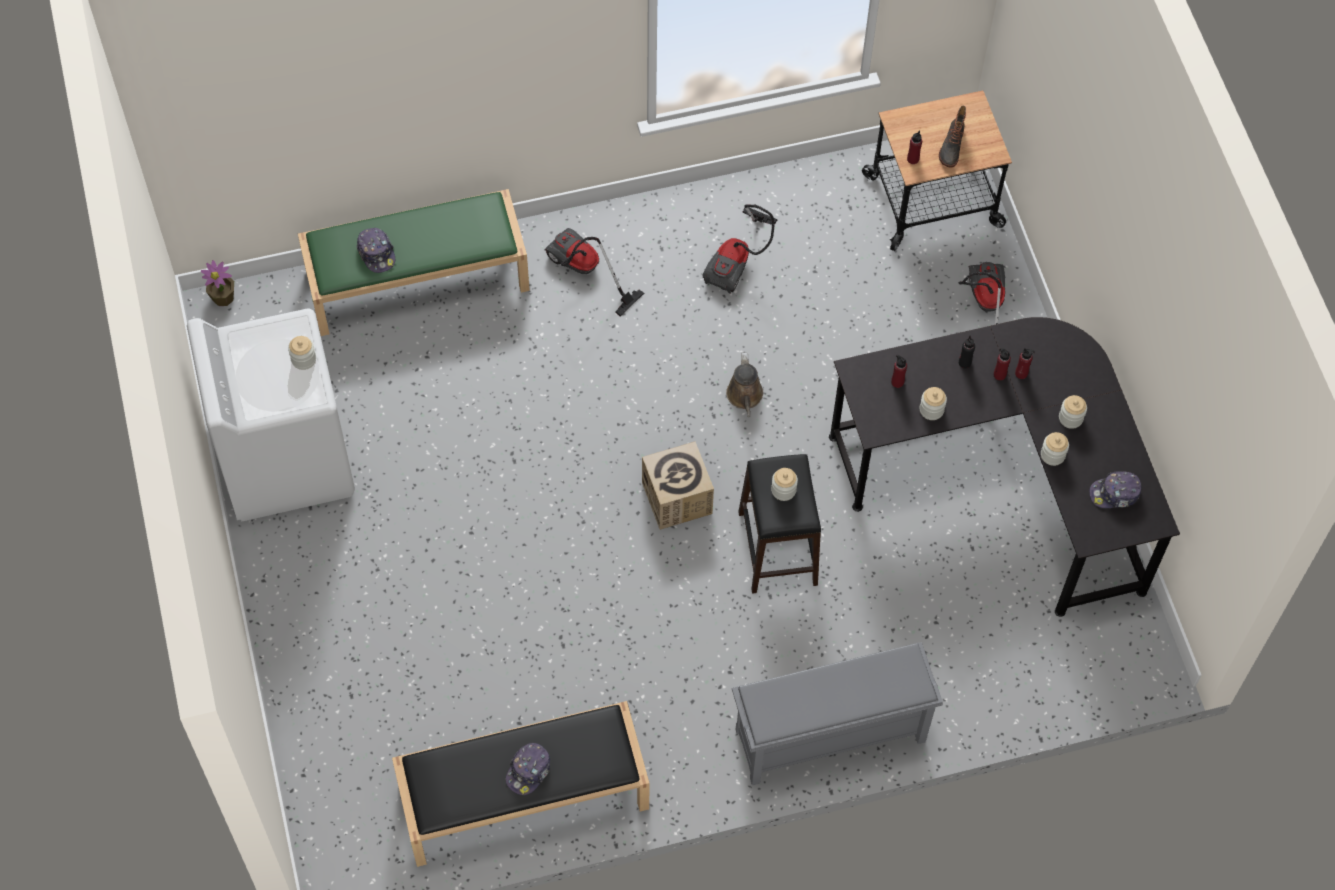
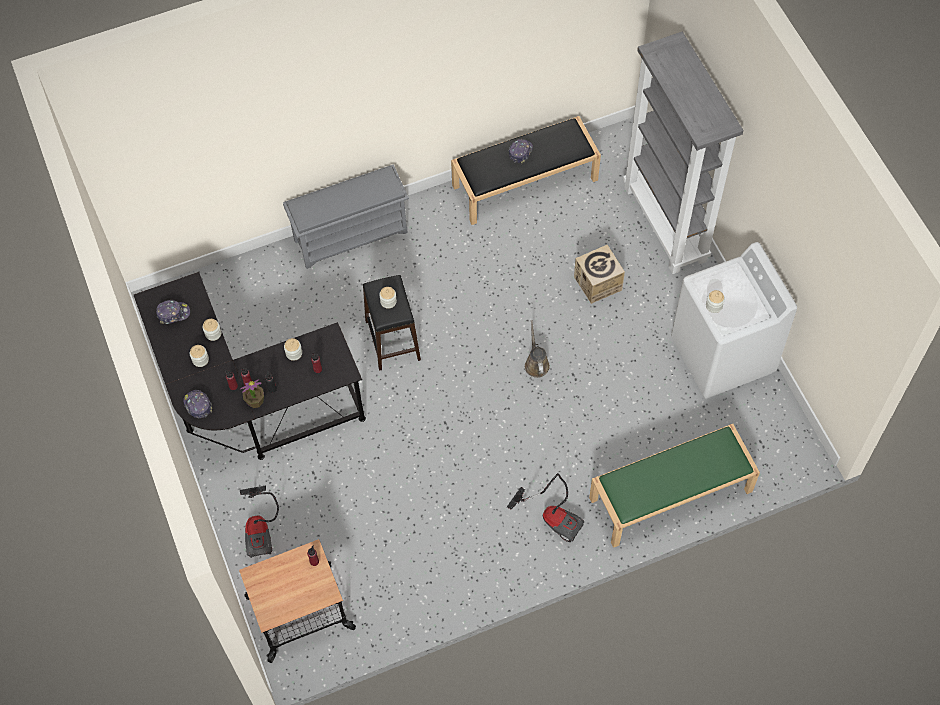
camera: 175 degrees right, 0 degrees up
(223, 297) = (803, 463): potted plant -> potted plant (255, 401)
(307, 685) = (666, 224): none -> grey bookcase
(376, 253) = (698, 458): cap -> cap (197, 405)
(677, 498) = (462, 364): cardboard box -> cardboard box (597, 283)
(738, 261) = (442, 542): vacuum cleaner -> none
(745, 397) = (425, 439): brown watering can -> brown watering can (536, 363)
(951, 147) = (285, 576): boot -> none

